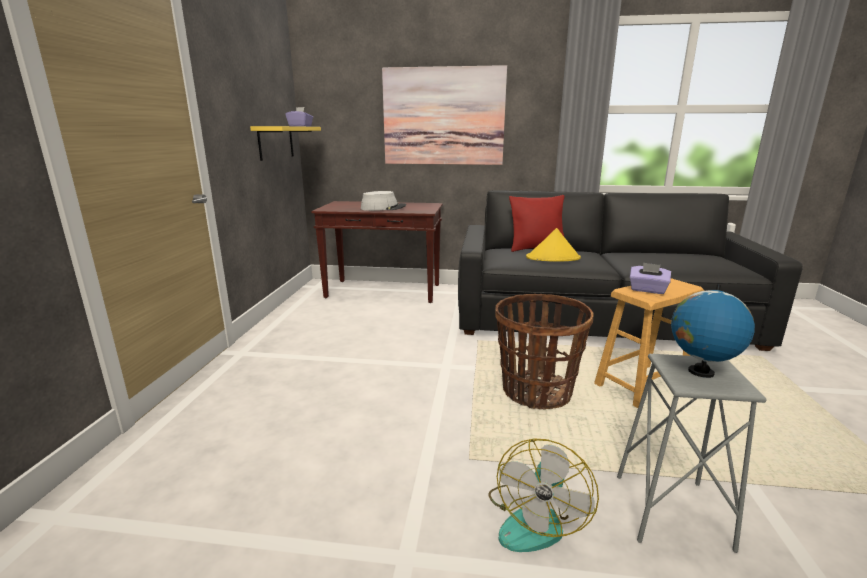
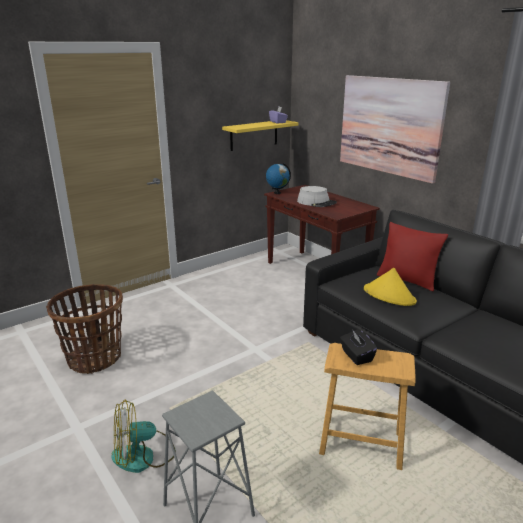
camera: 45 degrees right, 5 degrees up
(536, 391) = (276, 398): basket -> basket (95, 358)
(647, 290) = (356, 356): purple tissue box -> black tissue box
(700, 372) = (203, 416): globe -> globe (277, 193)

